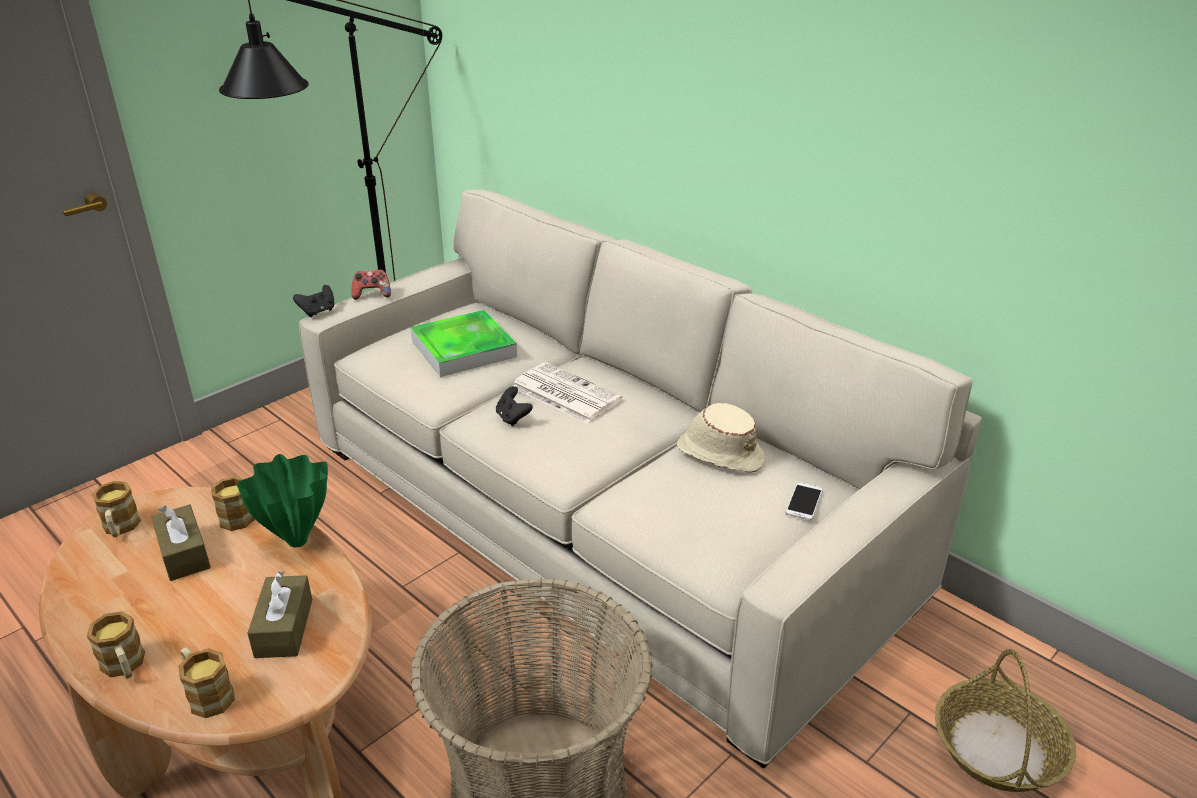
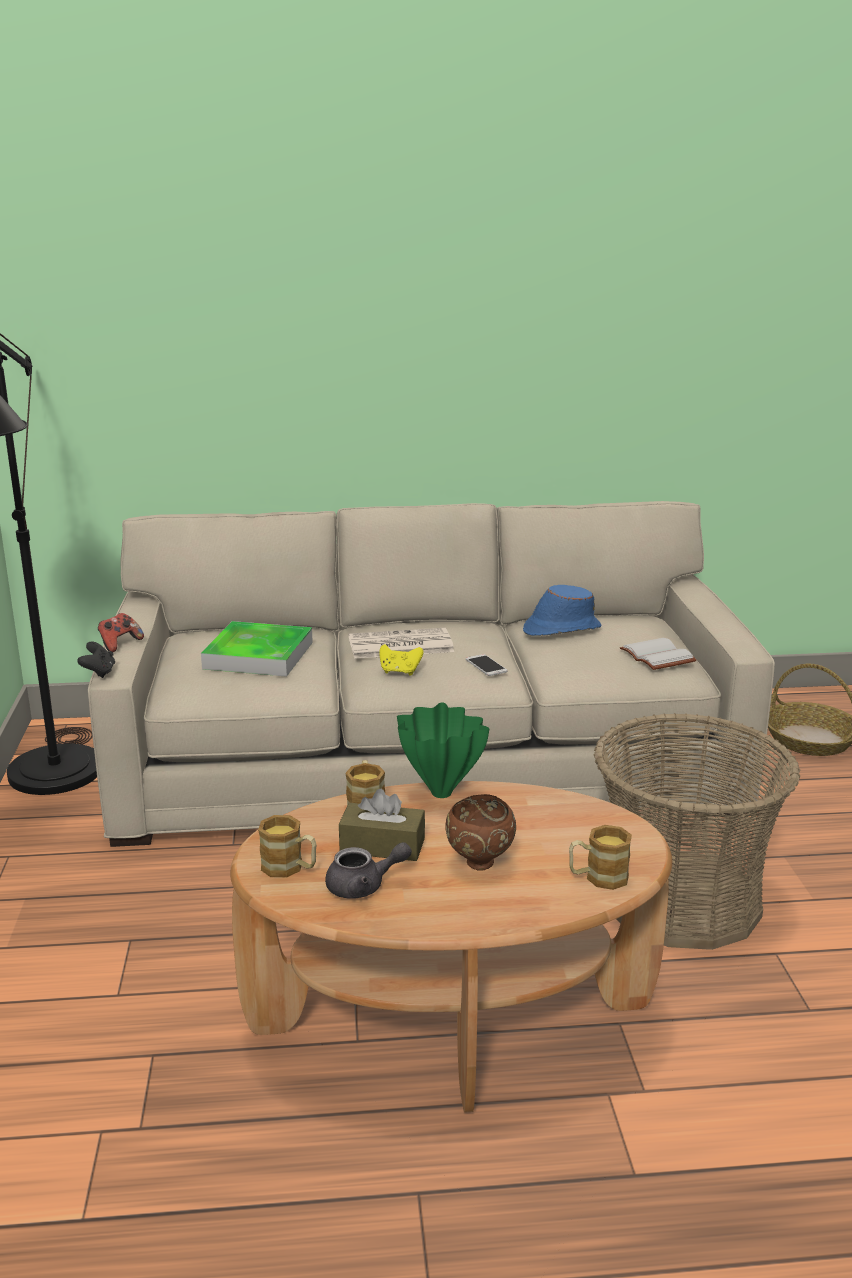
camera: 50 degrees left, 10 degrees down
(113, 574) = (364, 886): none -> grey teapot
(125, 667) = (514, 907): mug -> none
(186, 616) = (479, 864): none -> brown bowl
(284, 628) = (553, 827): brown tissue box -> none
(513, 418) = (400, 672): black game controller -> yellow game controller
(719, 453) = (561, 629): beige hat -> blue hat
(737, 538) = (659, 656): none -> white book
(804, 501) = (649, 627): phone -> phone (486, 665)

